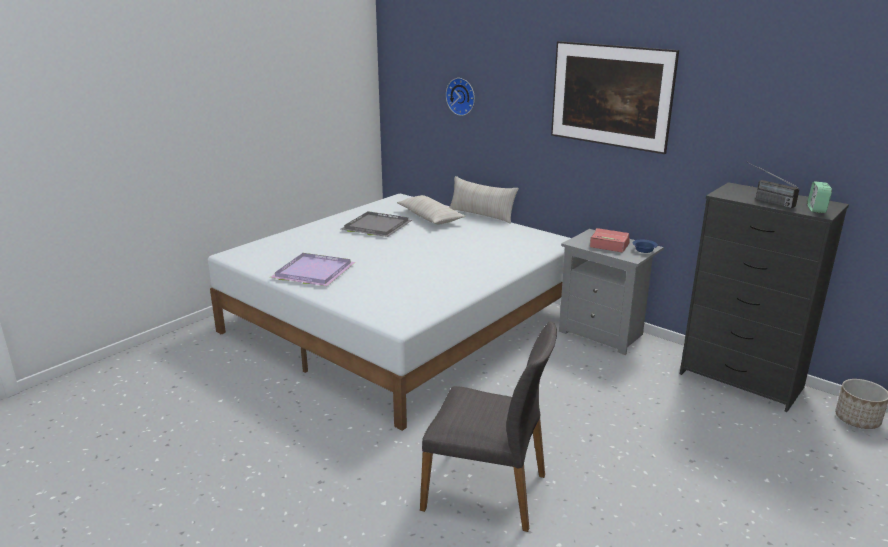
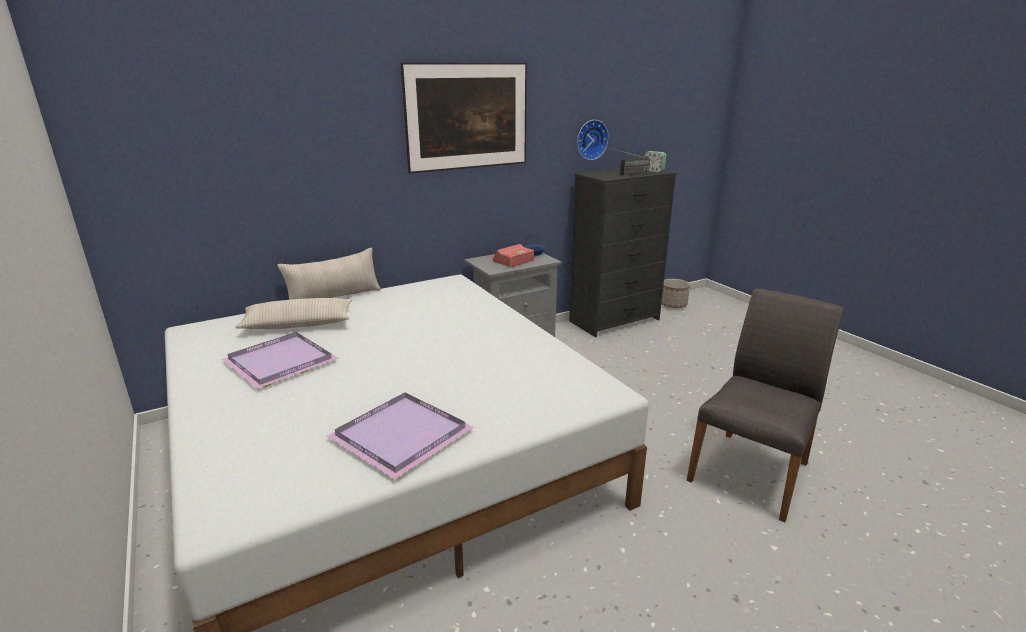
camera: 70 degrees left, 0 degrees up
(375, 227) = (280, 363): grey tray -> purple tray
(462, 96) = (262, 152): wall clock -> wall clock (590, 139)

